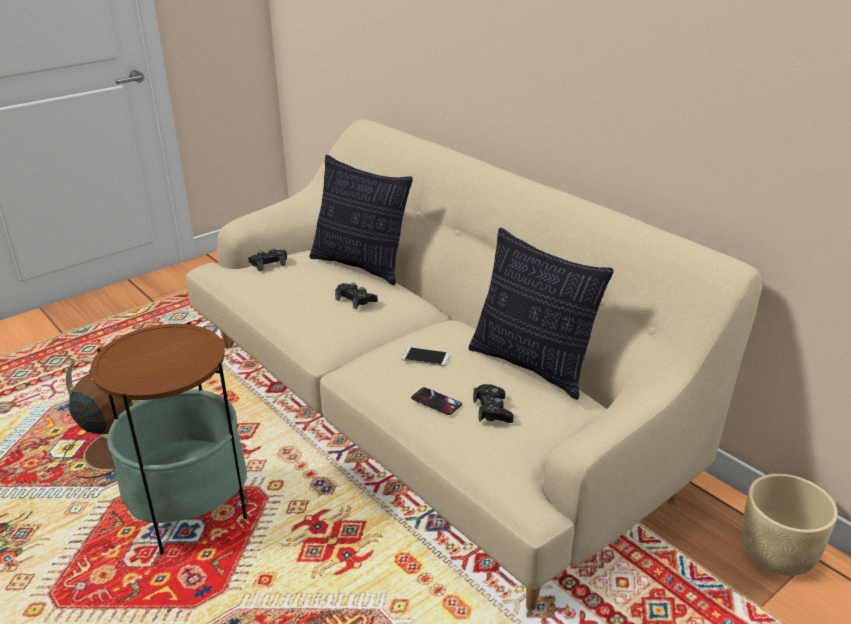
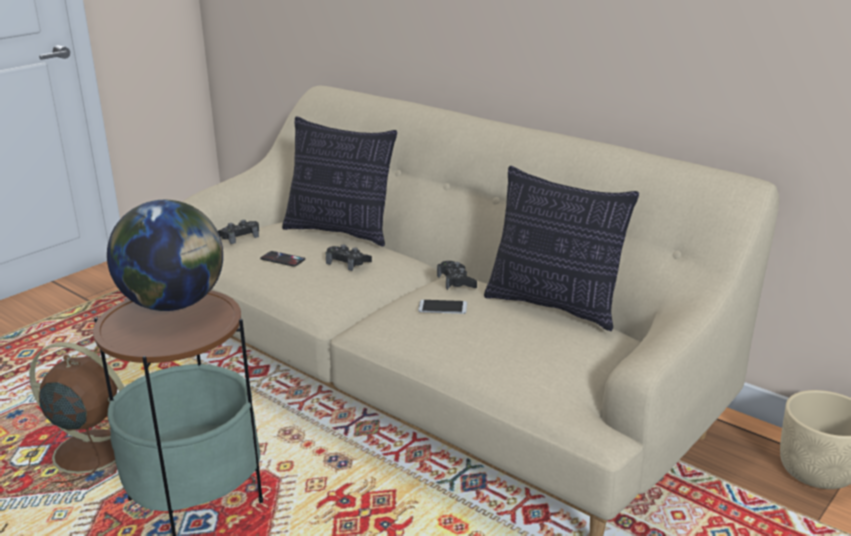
camera: 10 degrees left, 5 degrees down
(168, 341) = (174, 304): none -> globe
(436, 401) = (469, 345): phone -> phone (282, 259)
(492, 410) = (530, 348): black game controller -> black game controller (456, 281)

